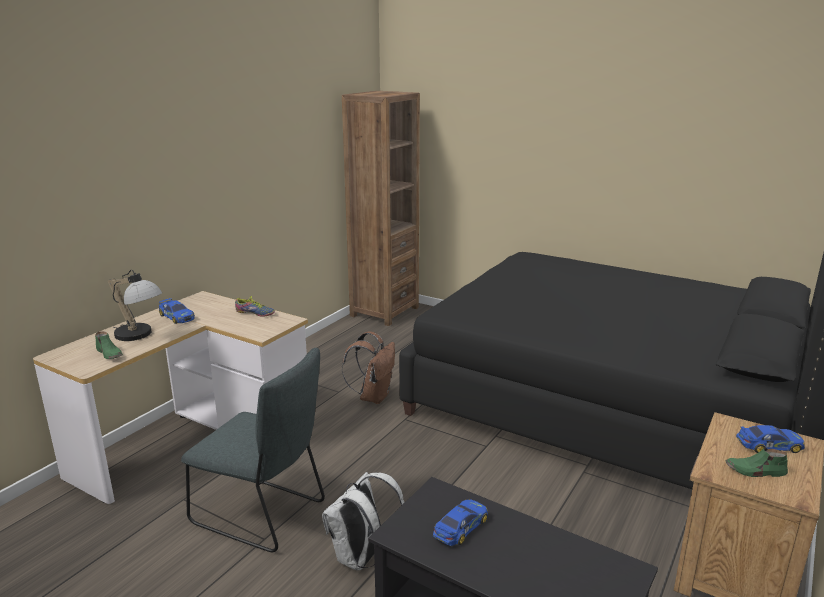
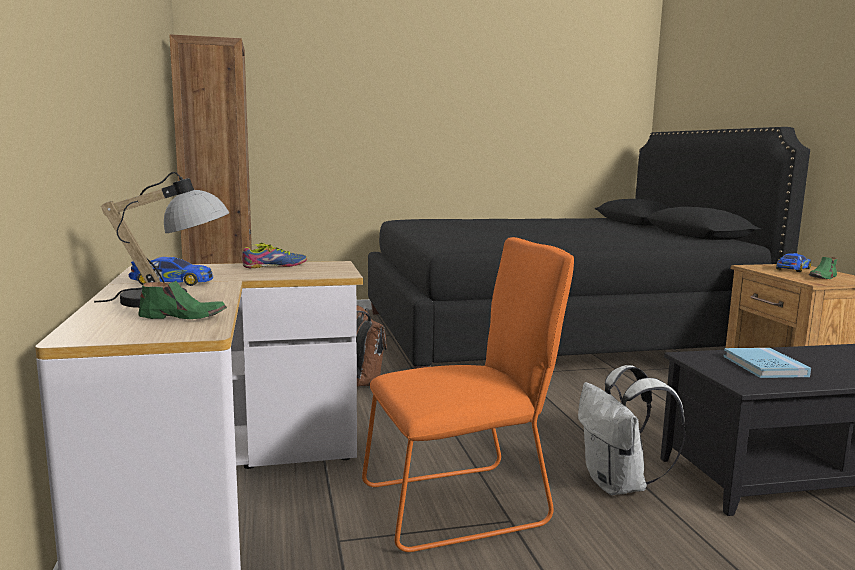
camera: 45 degrees left, 10 degrees down
(263, 514) = (462, 504): grey chair -> orange chair
(460, 527) = (764, 366): toy car -> blue book

